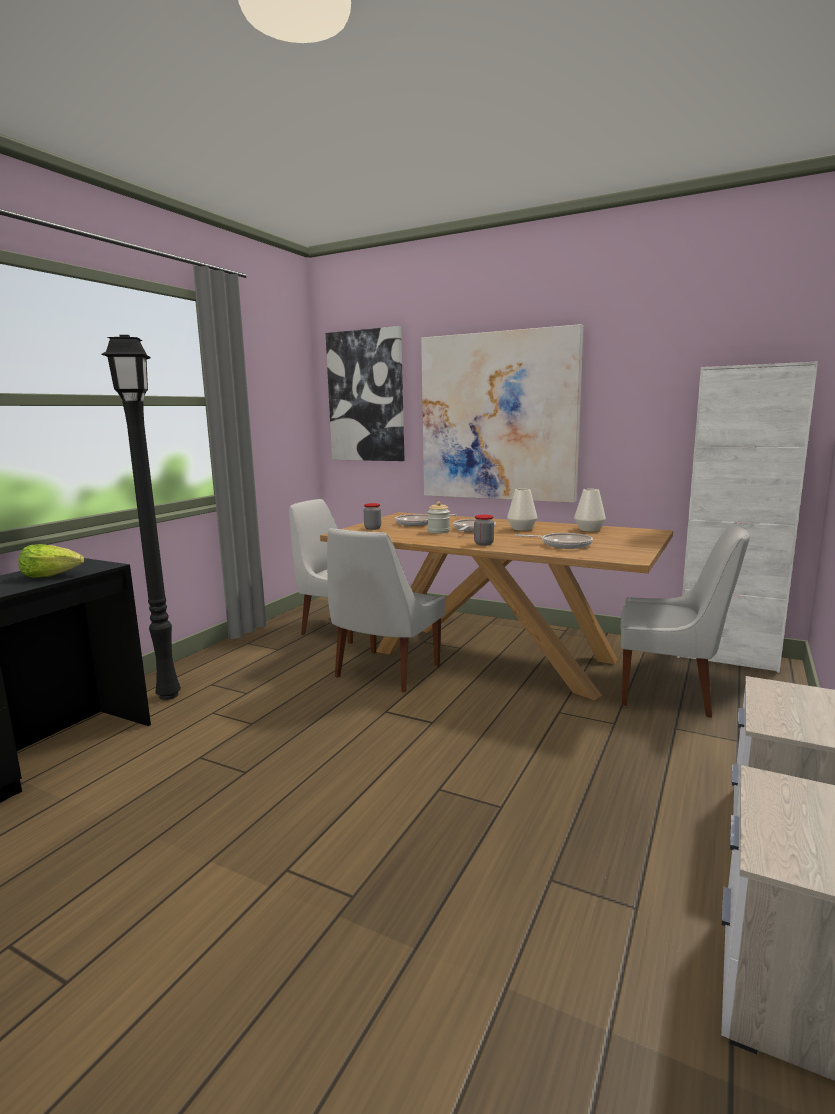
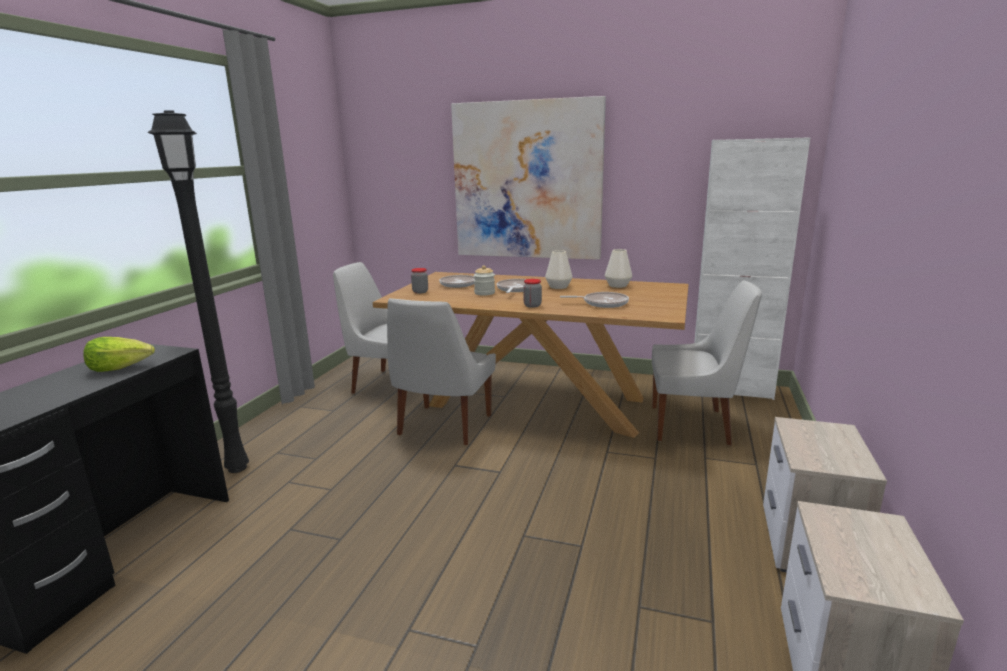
camera: 10 degrees left, 5 degrees up
(366, 396) = (396, 159): picture -> none

